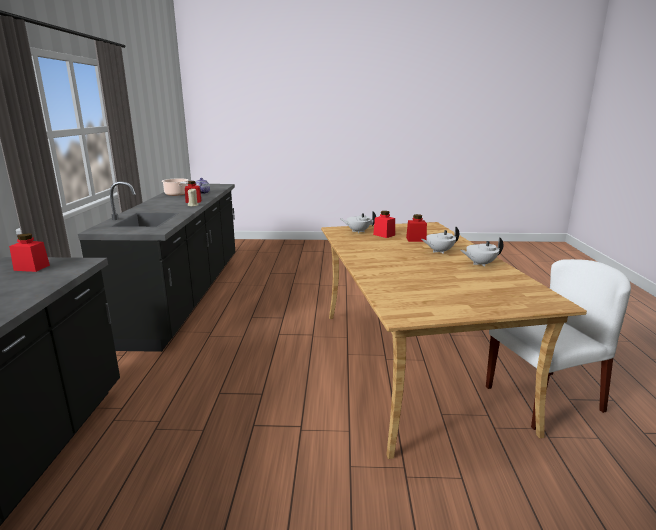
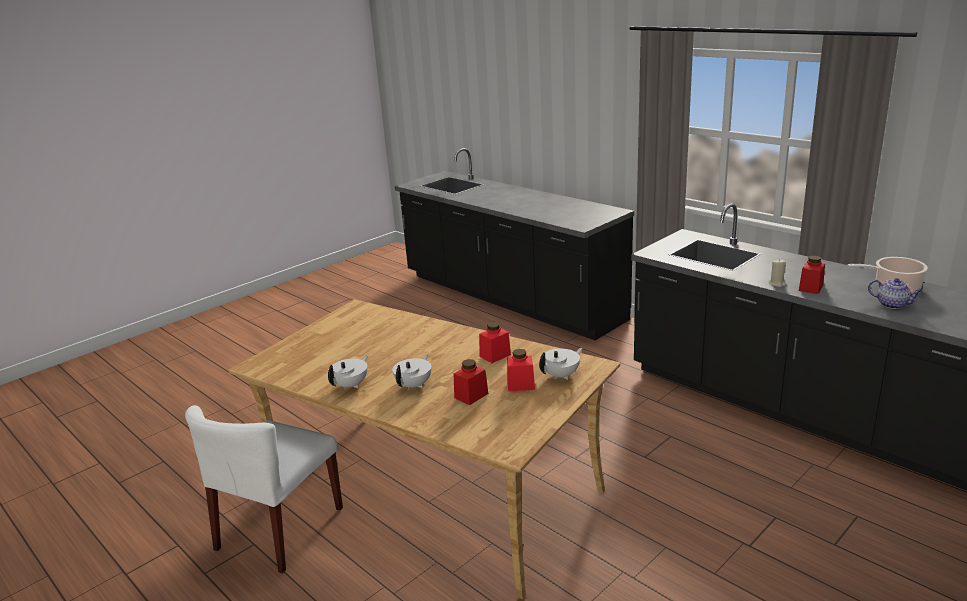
camera: 135 degrees right, 5 degrees up
(32, 268) = (590, 215): red jar -> red jar (495, 355)

